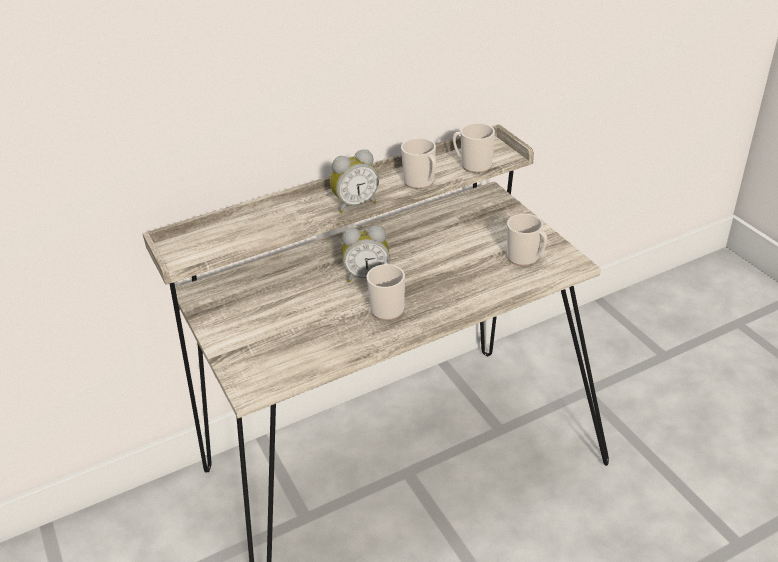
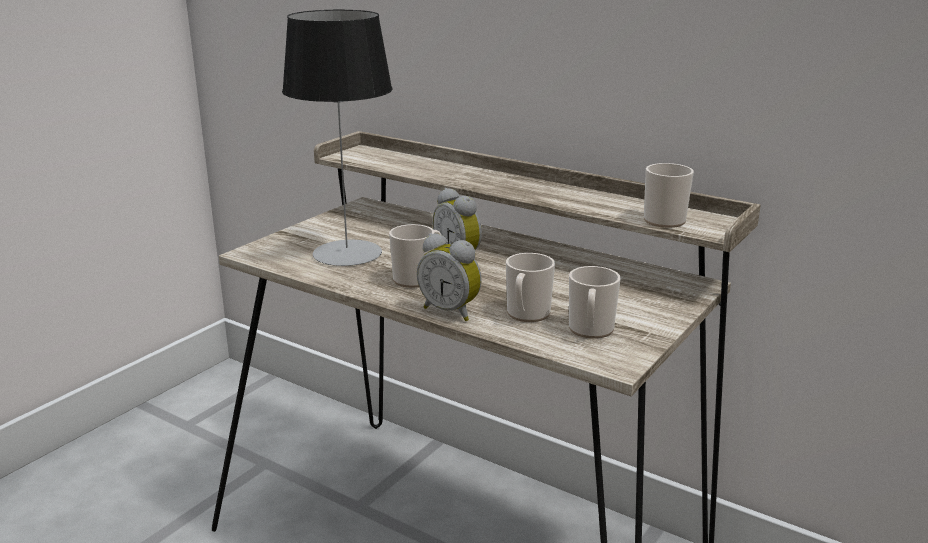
camera: 60 degrees right, 15 degrees down
(303, 330) = (347, 253): none -> table lamp
(355, 204) = (505, 188): alarm clock -> alarm clock (451, 311)
(421, 182) = (587, 204): mug -> mug (526, 315)

